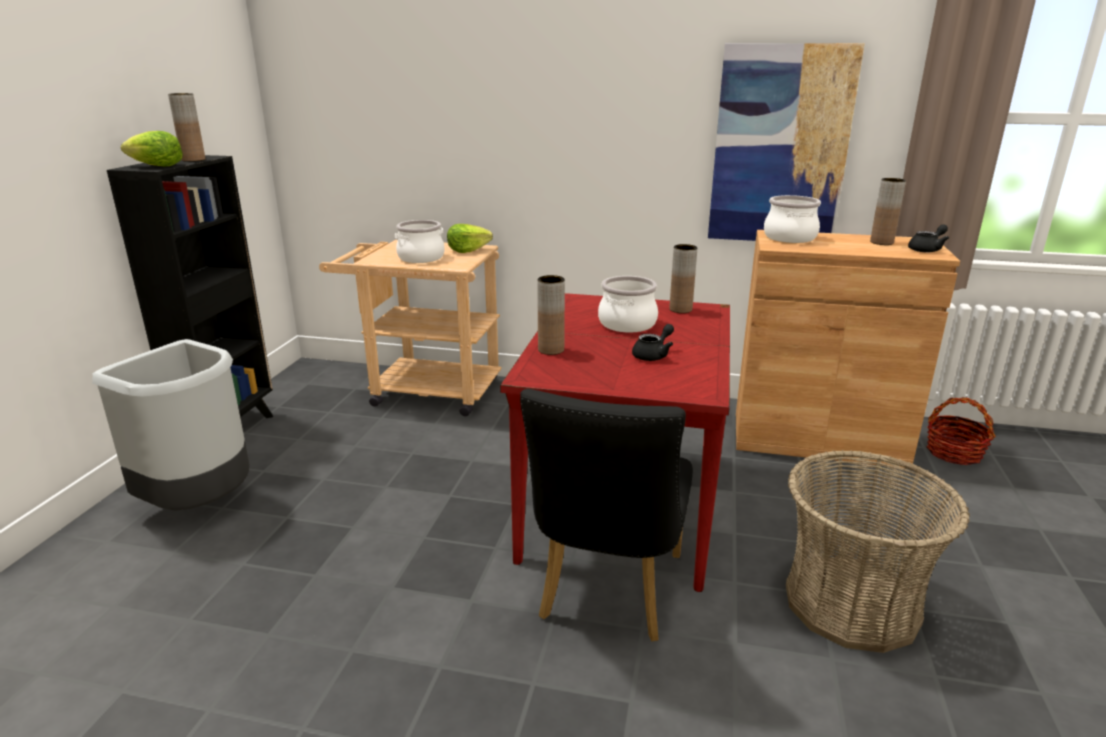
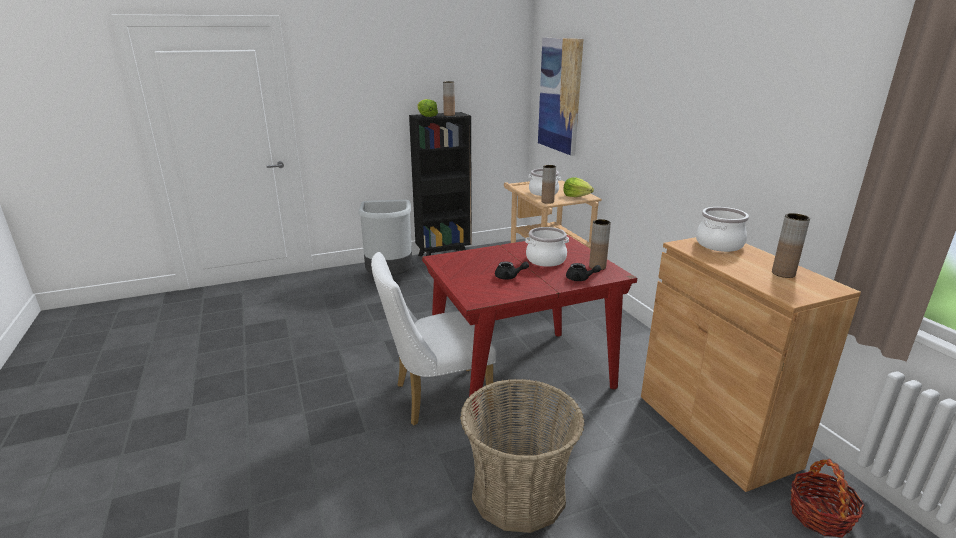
camera: 55 degrees right, 0 degrees up
(551, 350) = (478, 254): brown vase -> brown vase (547, 201)
(607, 594) = (435, 398): black chair -> white chair
(780, 146) = (770, 167): picture -> picture (560, 95)
(927, 249) = (801, 292): black teapot -> black teapot (580, 279)

